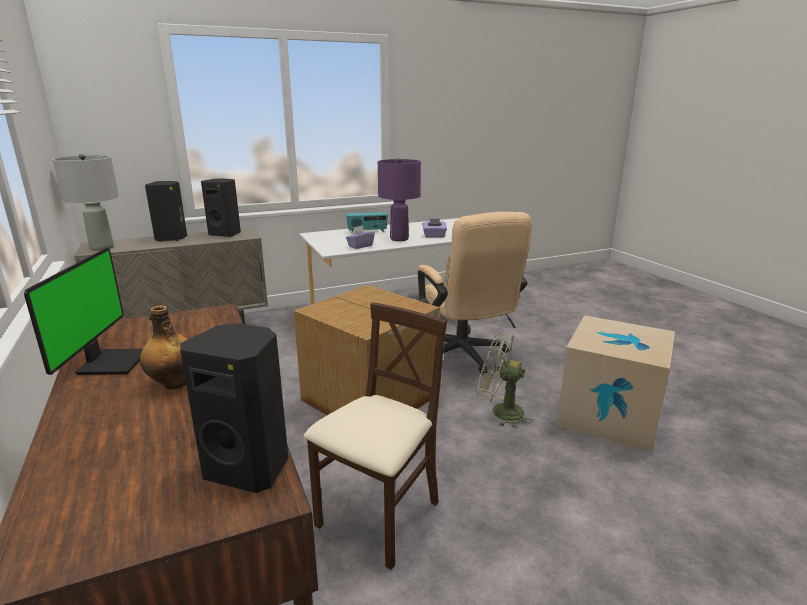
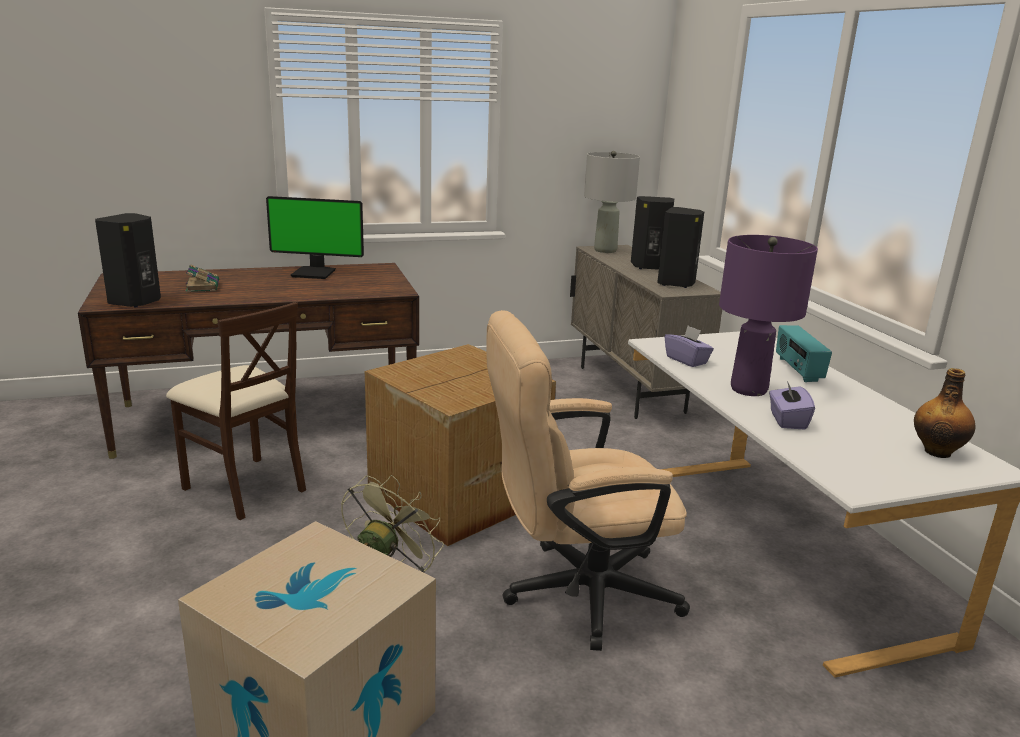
camera: 95 degrees right, 0 degrees up
(162, 430) = (202, 286): none -> book
(174, 383) = (264, 286): bottle -> bottle (937, 451)

